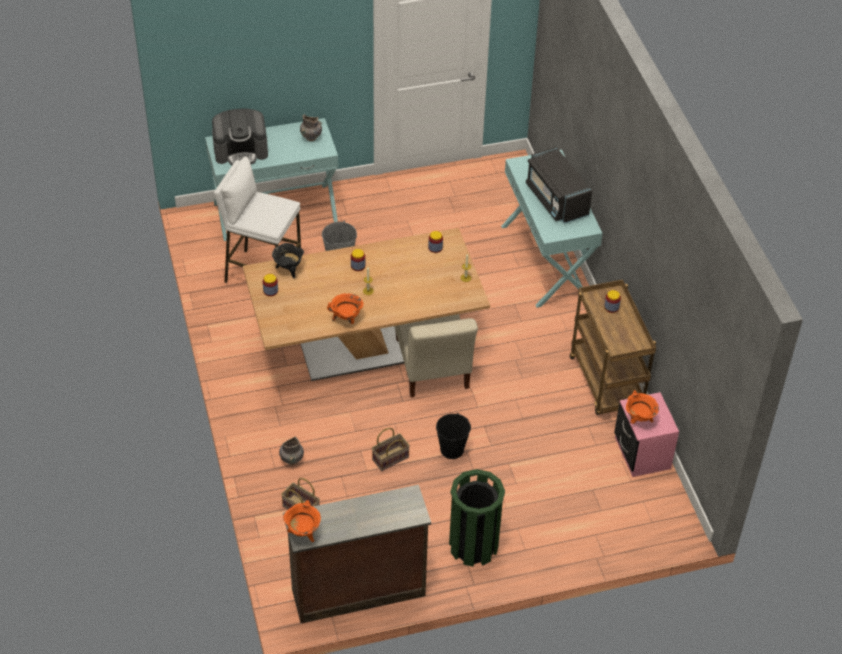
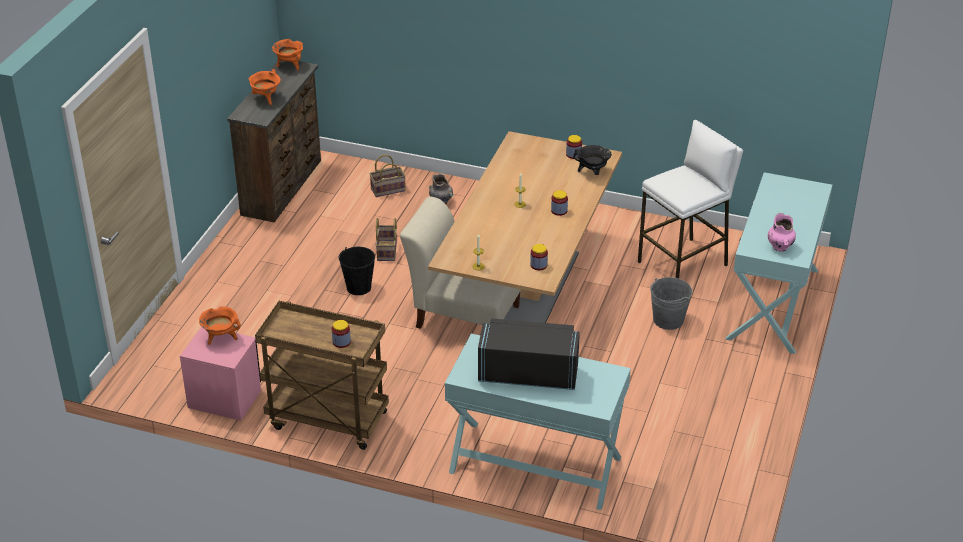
camera: 125 degrees right, 10 degrees down
(241, 151) = (791, 197): coffee machine -> none
(311, 137) = (780, 247): grey vase -> pink vase
(346, 319) = (497, 180): orange cooking pot -> orange cooking pot (266, 99)
(473, 545) = (253, 257): green trash can -> none

